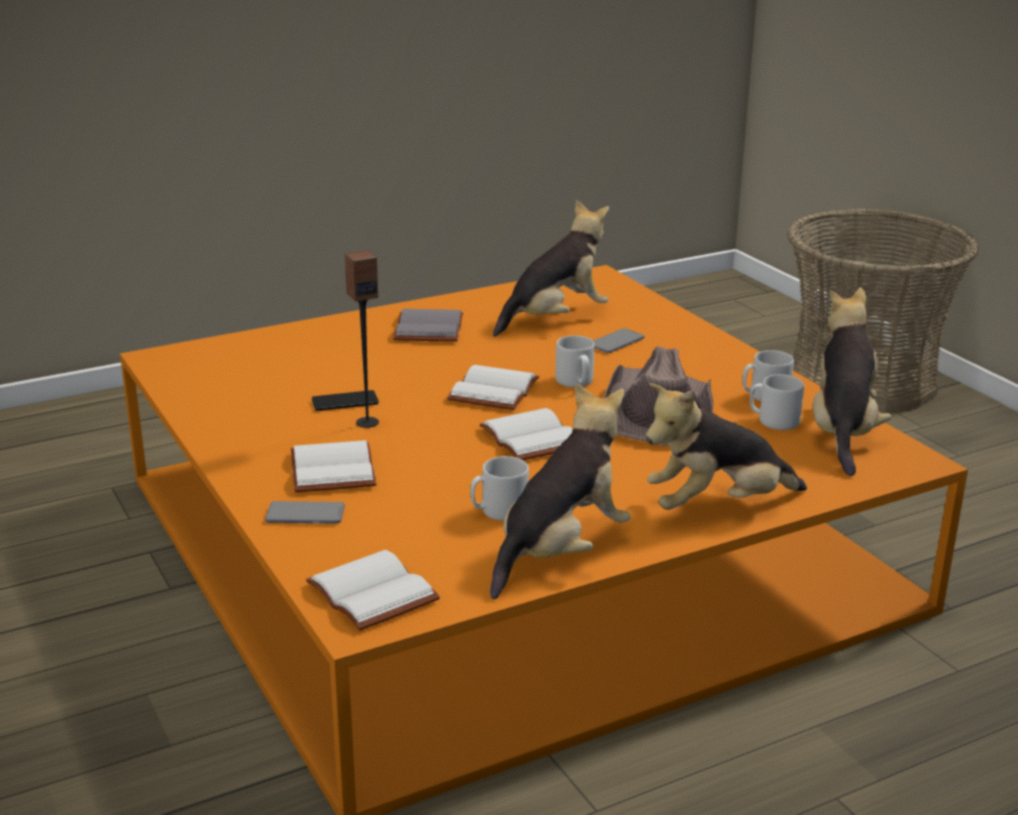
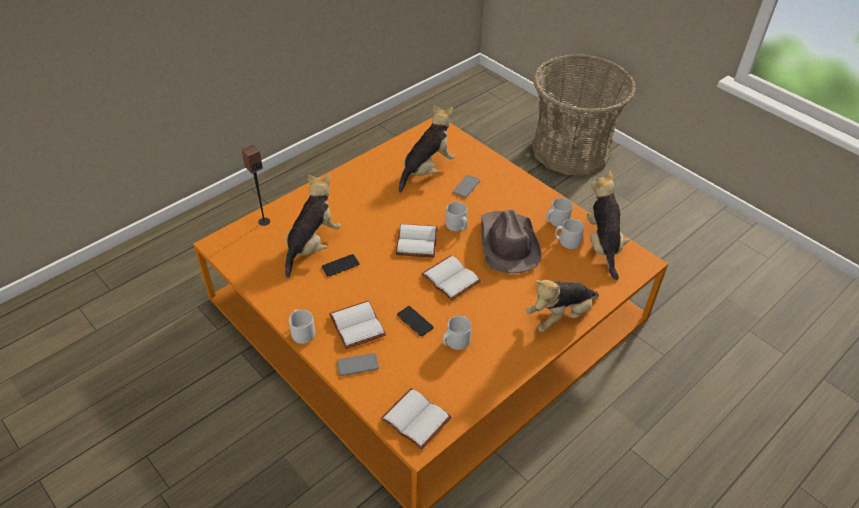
camera: 15 degrees left, 20 degrees up
(233, 465) = (302, 332): none -> grey mug
(367, 422) = (359, 281): speaker -> speaker (264, 221)
(426, 328) = (359, 191): grey book -> none
(438, 478) = (415, 321): none -> phone
(560, 551) = (496, 367): plush toy -> plush toy (312, 245)

